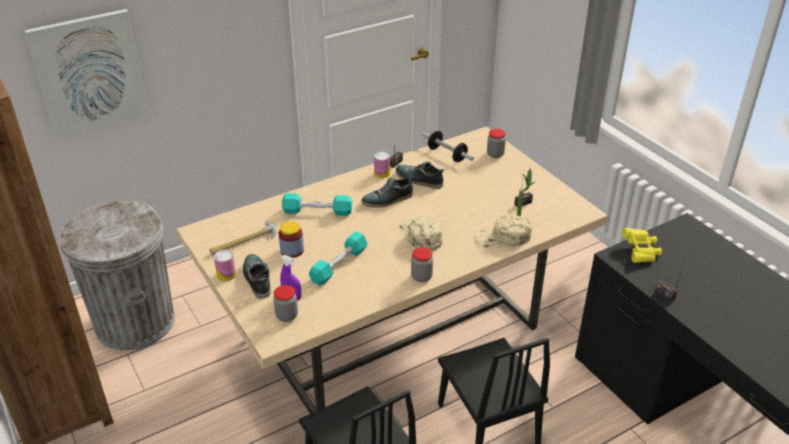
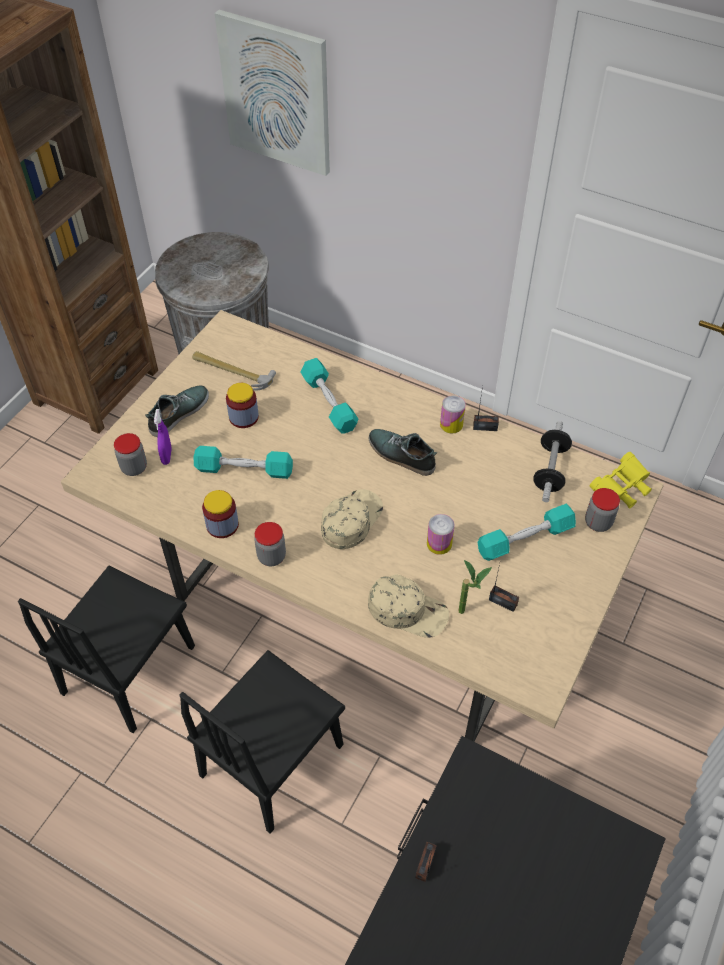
camera: 60 degrees right, 15 degrees up
(226, 275) = (170, 386): can -> can (439, 544)
(377, 290) = (222, 525): none -> jar
(419, 179) = (468, 466): shoe -> none
(487, 180) = (525, 539): none -> turquoise dumbbell
(503, 238) = (408, 610): beige cap -> beige cap turned 150 degrees clockwise
(641, 252) = (507, 798): yellow binoculars -> yellow binoculars (621, 490)

